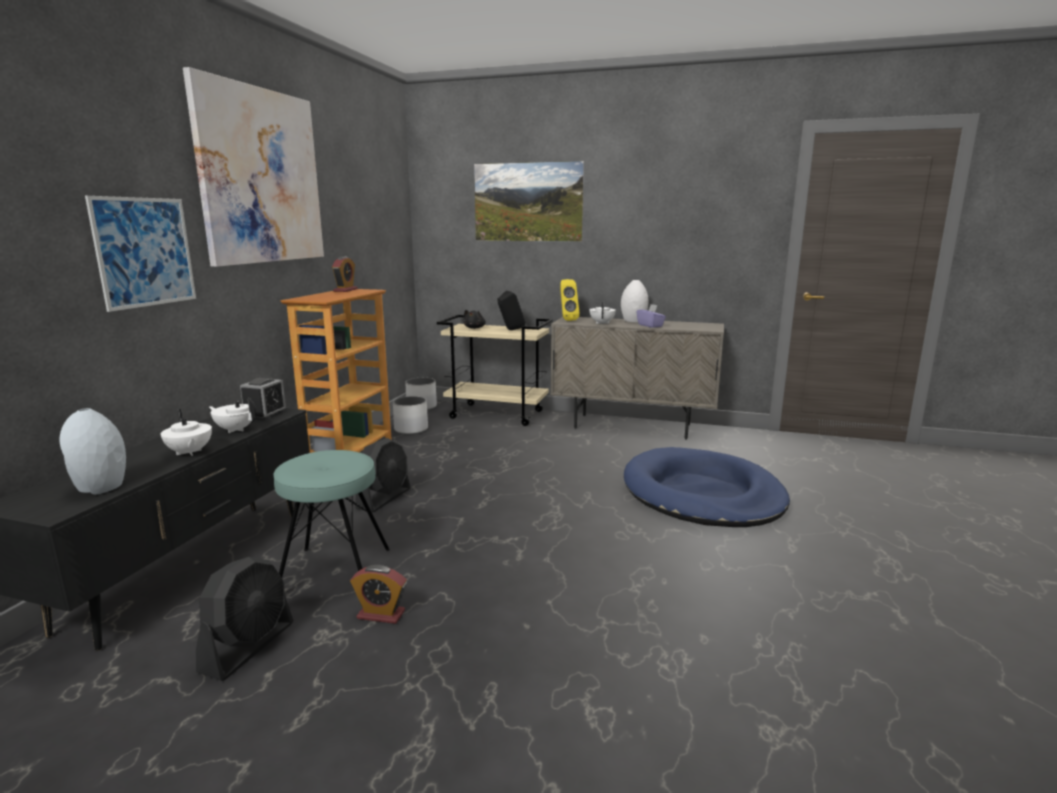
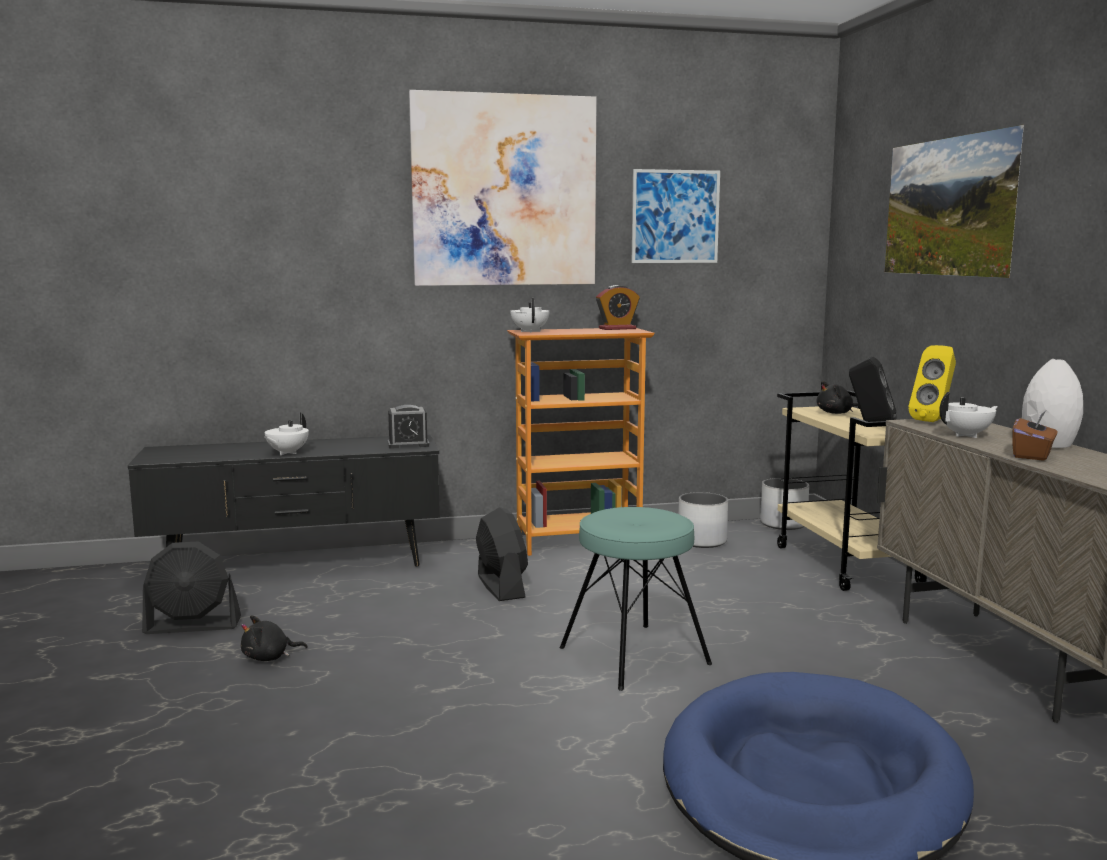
camera: 60 degrees right, 5 degrees down
(100, 488) = (198, 455): grey vase -> none
(145, 252) = (337, 267): picture -> picture (675, 216)
(235, 430) = (355, 448): white teapot -> white teapot (530, 331)
(335, 572) = (329, 616): turquoise stool -> turquoise stool (634, 656)
(381, 614) = (269, 657): alarm clock -> black plush toy
(384, 498) = (501, 586): black fan -> black fan turned 105 degrees counterclockwise
(650, 325) = (1032, 455): purple tissue box -> brown tissue box

